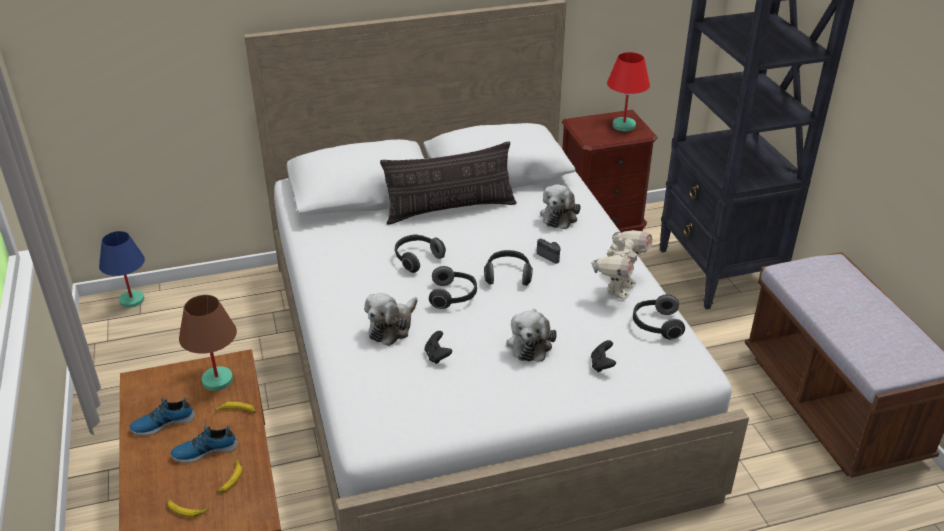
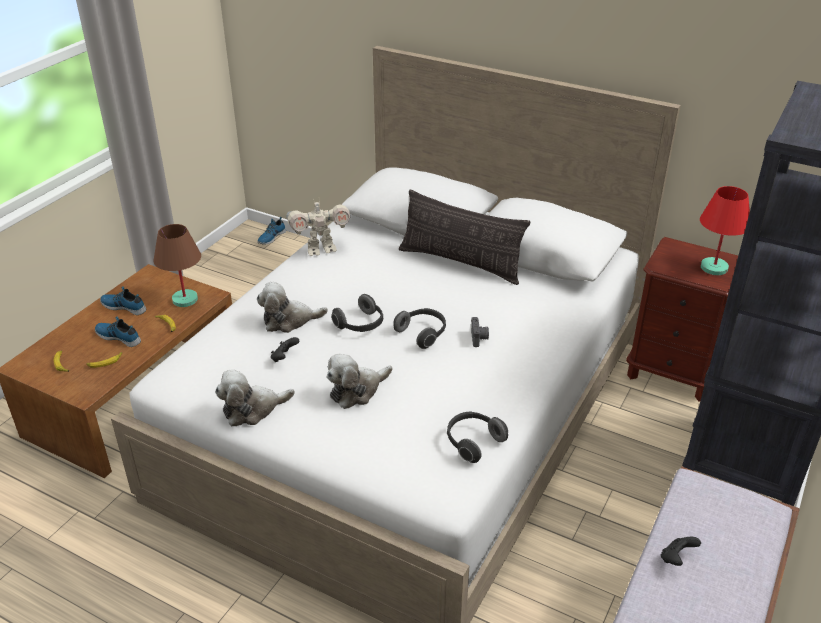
camera: 45 degrees right, 0 degrees up
(132, 300) = (271, 237): blue table lamp -> shoe
(417, 259) = (379, 285): headphones -> none
(560, 215) = (539, 313): plush toy -> plush toy (252, 409)
(602, 365) = (381, 441): black game controller -> black game controller (676, 558)
(618, 288) = (491, 395): toy robot -> toy robot (320, 249)

